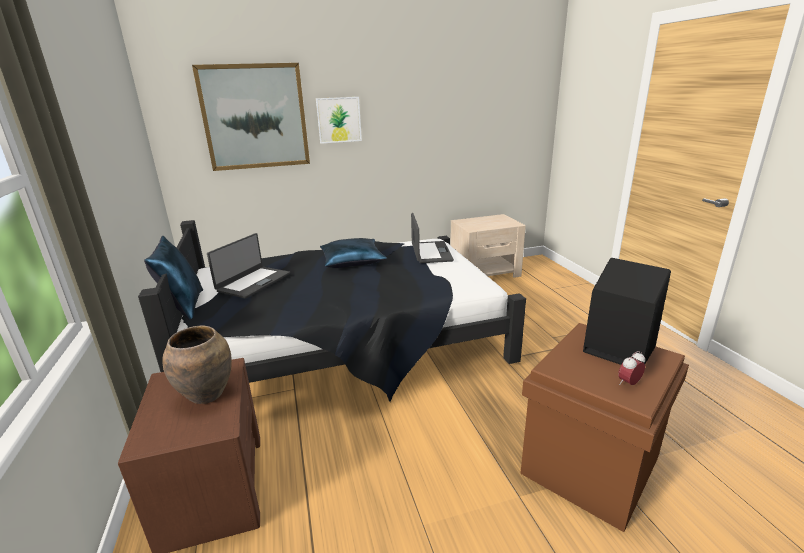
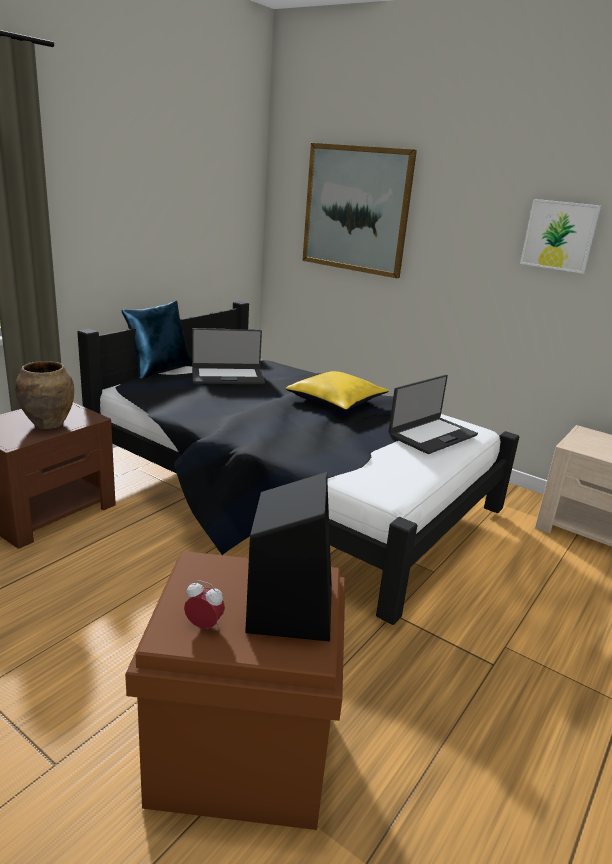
camera: 50 degrees right, 0 degrees up
(339, 120) = (447, 230): picture -> picture (559, 235)
(352, 260) = (336, 401): blue pillow -> yellow pillow

